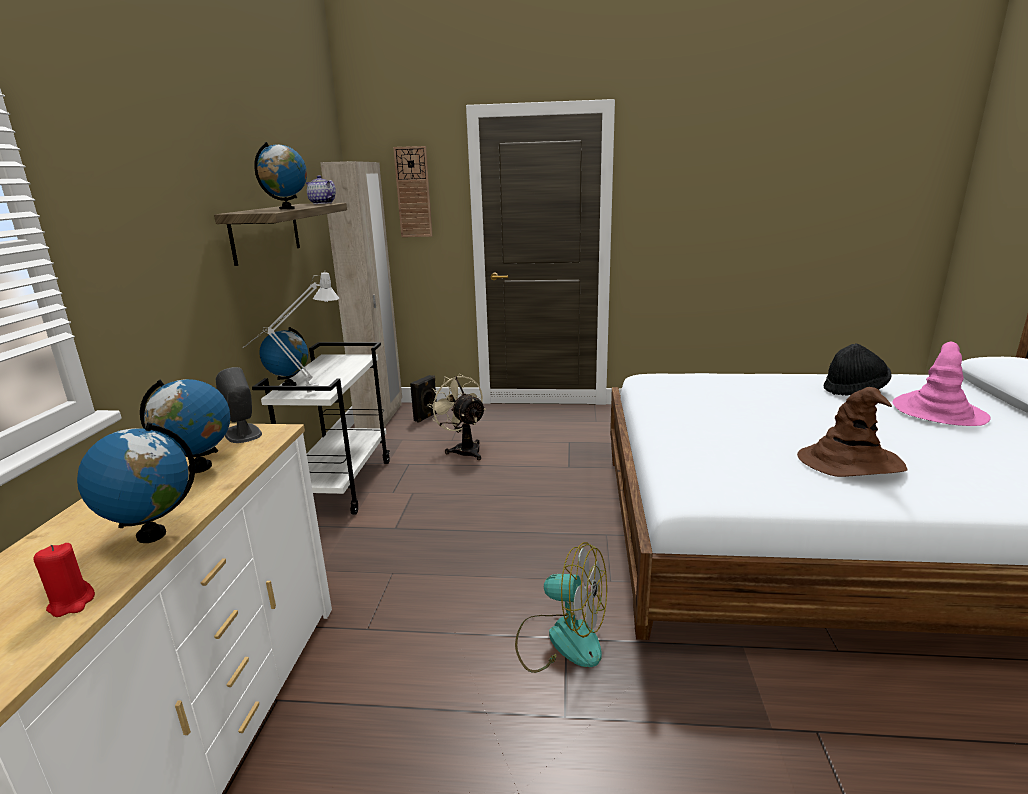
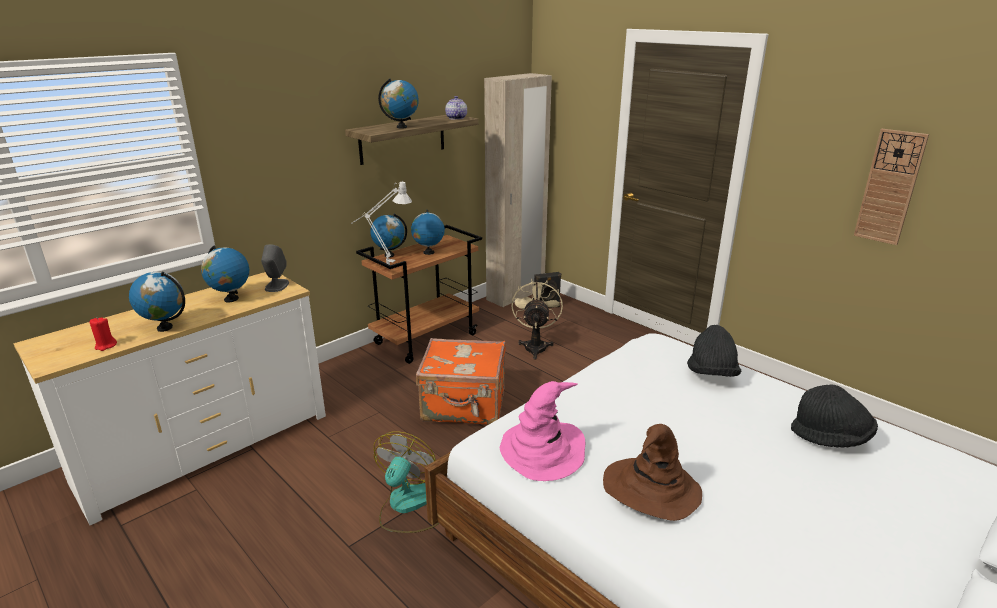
camera: 40 degrees right, 5 degrees up
(333, 371) = (428, 252): none -> globe
(340, 485) = (426, 338): white cart -> brown cart
(413, 192) = (576, 105): wall clock -> wall clock (889, 187)
(475, 524) = (464, 406): none -> orange suitcase
(561, 639) = (407, 506): fan -> fan turned 135 degrees counterclockwise
(729, 382) = (711, 374): none -> black hat
(938, 411) = (870, 500): pink hat -> pink hat (543, 451)

